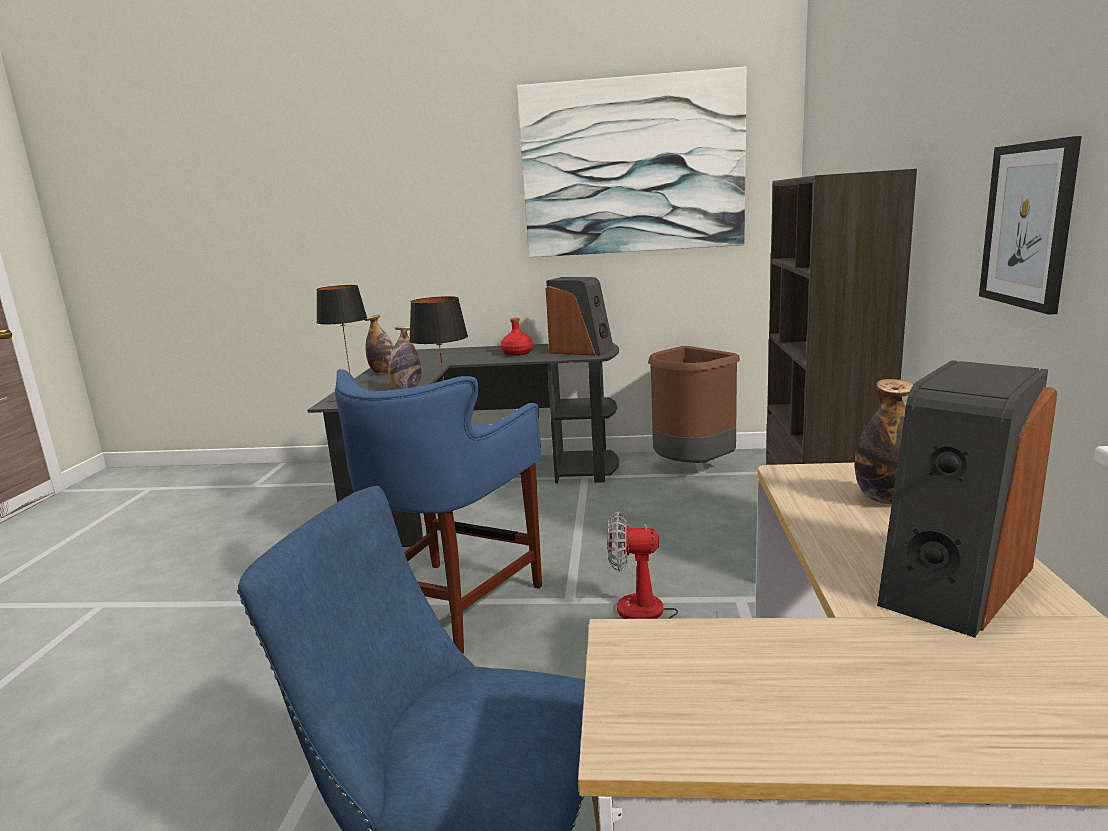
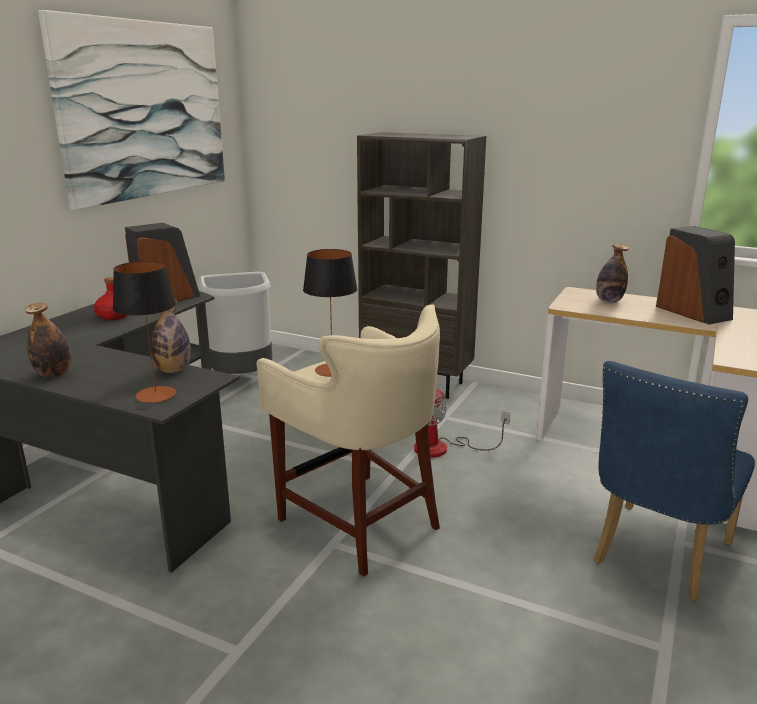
camera: 70 degrees left, 5 degrees up
(452, 605) = (359, 521): blue stool -> beige stool
(691, 469) = (242, 378): brown trash can -> grey trash can
(1028, 225) = (596, 169): picture -> none

